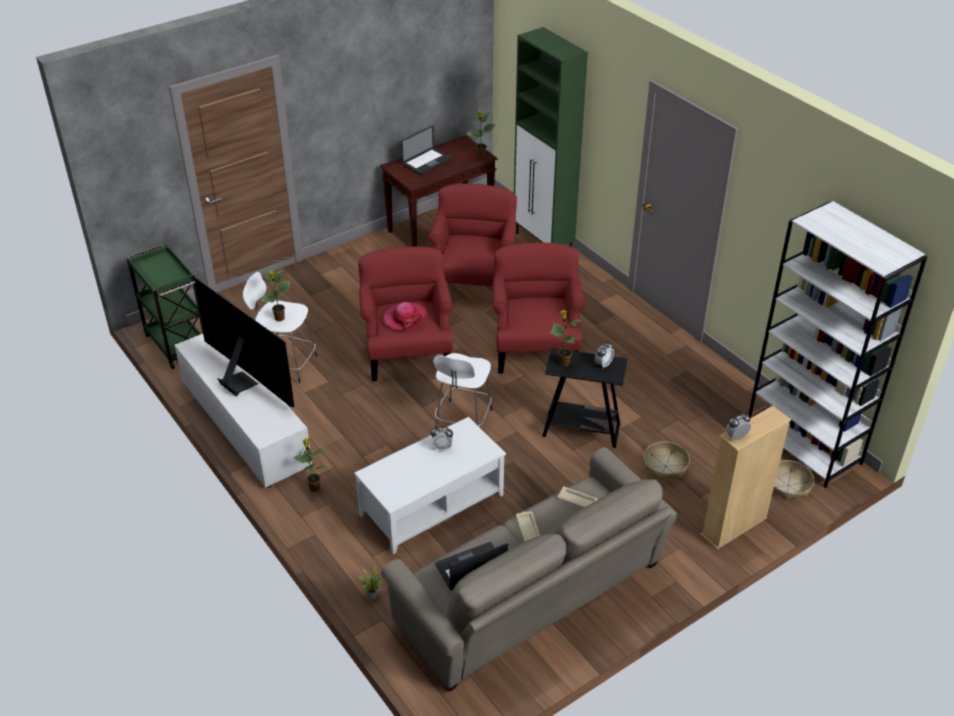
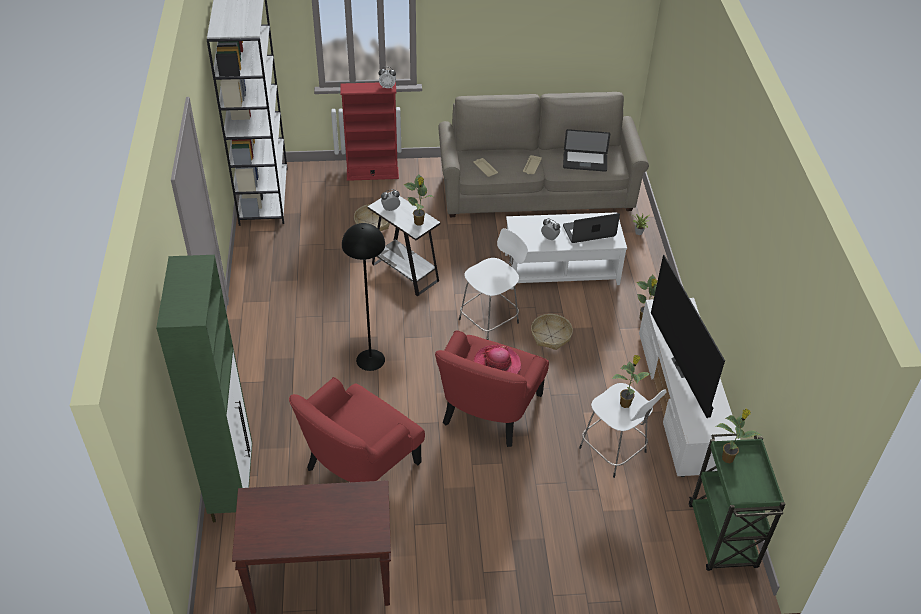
camera: 150 degrees left, 5 degrees up
(427, 162) = (328, 524): laptop -> laptop (589, 231)
(481, 156) = (254, 501): potted plant -> potted plant (728, 458)
(535, 347) = (370, 360): red armchair -> black floor lamp
(581, 430) = (405, 272): black side table -> white side table
(734, 526) = (372, 174): beige bookcase -> red bookcase
(788, 485) = (308, 180): basket -> basket (550, 336)

